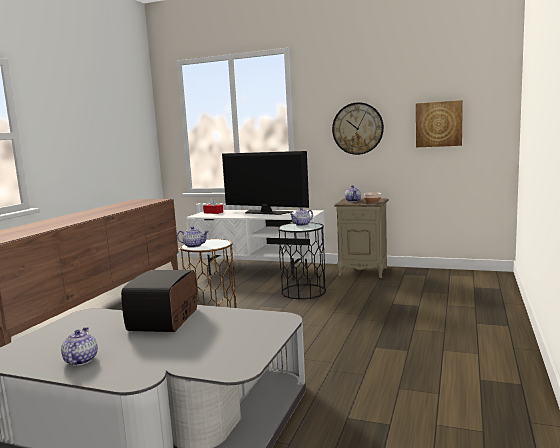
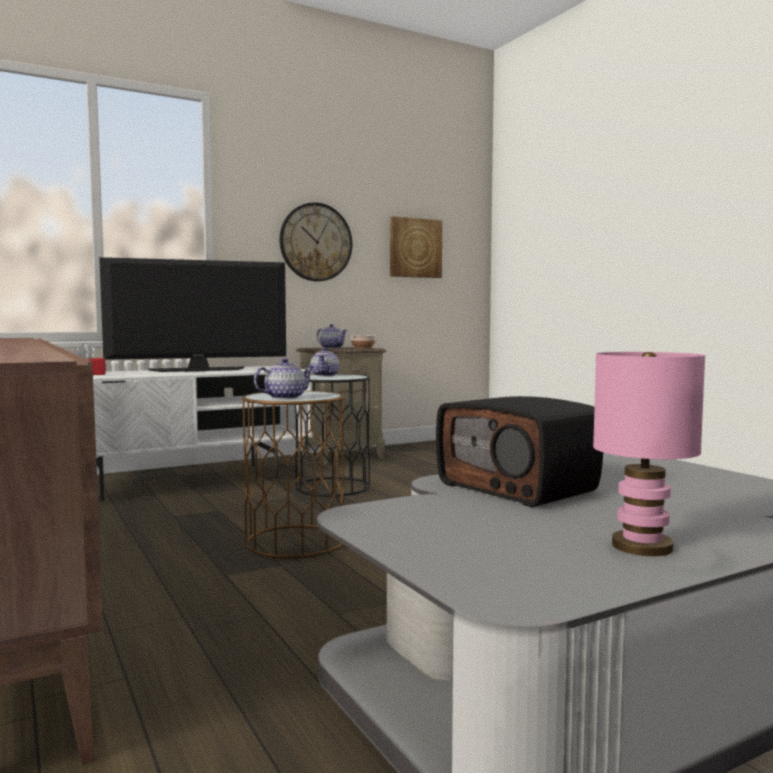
camera: 50 degrees left, 5 degrees down
(80, 360) = (642, 547): teapot -> pink table lamp

